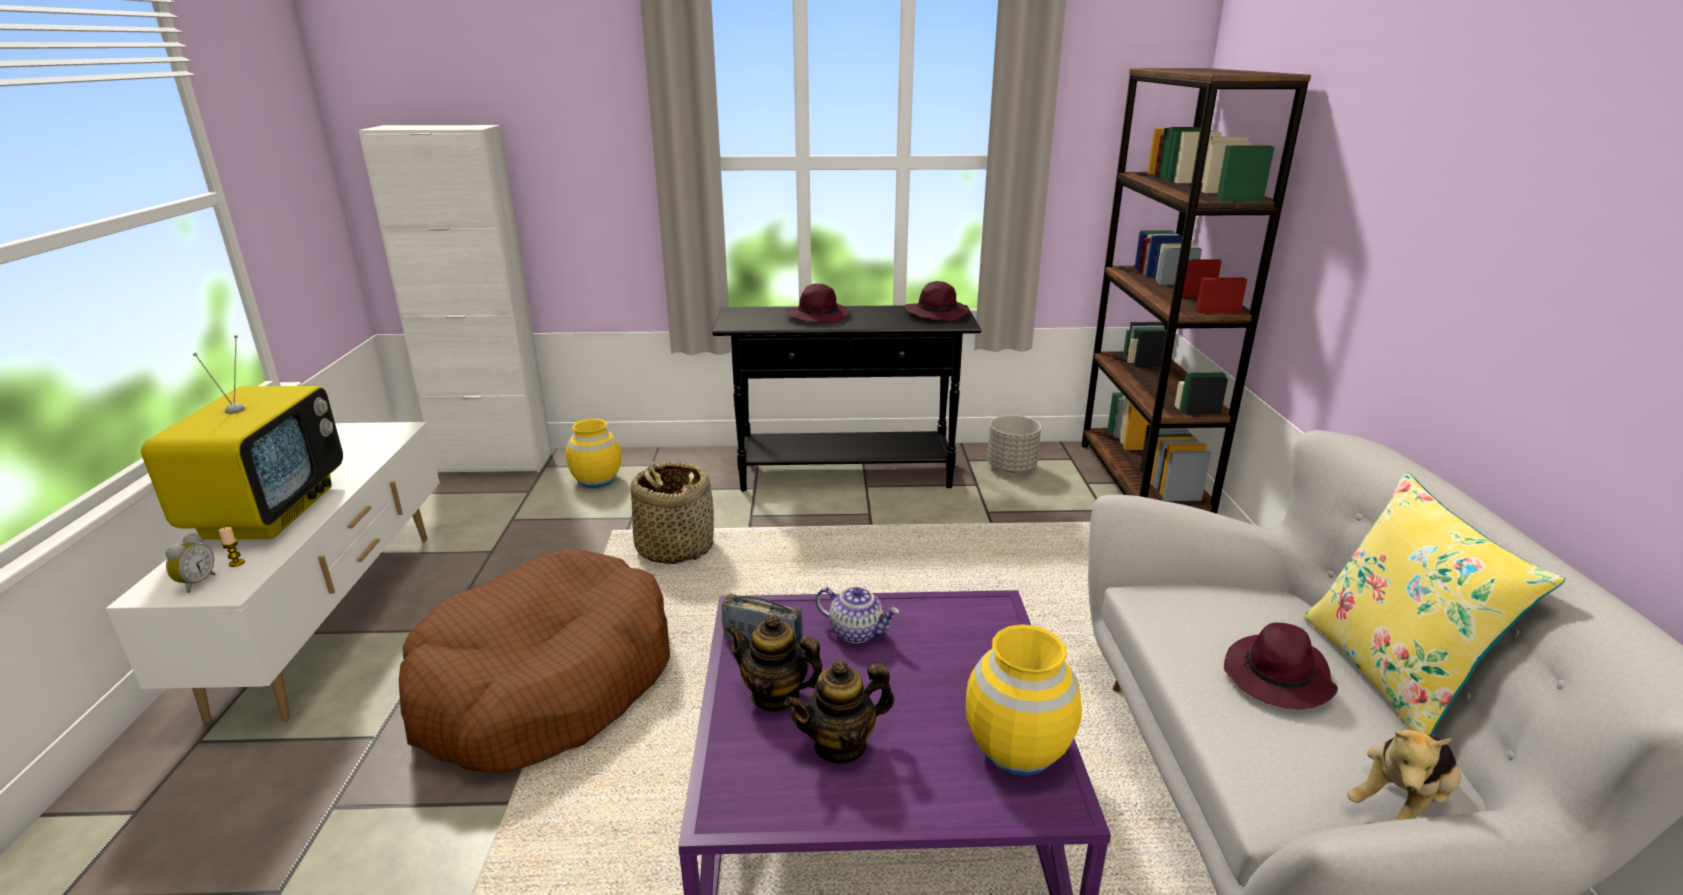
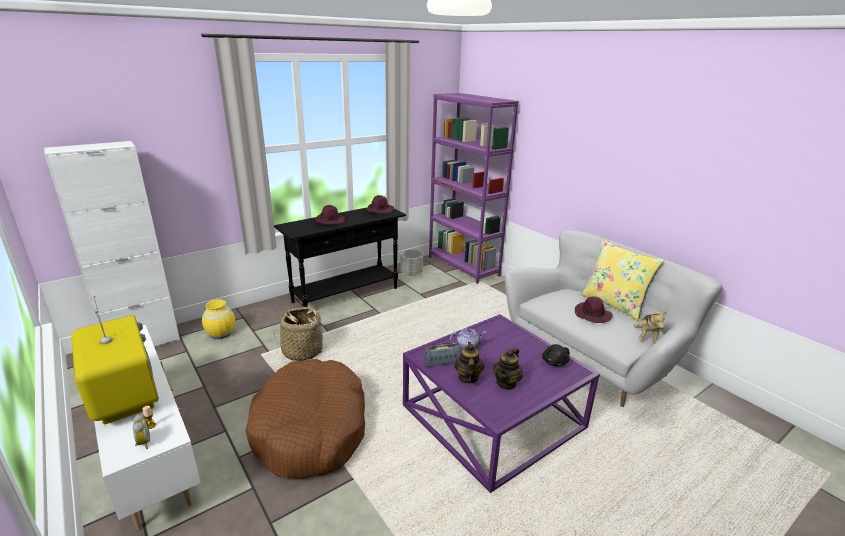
camera: 35 degrees left, 0 degrees up
(775, 696) = (468, 377): teapot -> teapot turned 105 degrees clockwise
(1016, 748) = (554, 362): yellow vase -> black plush toy
(1142, 482) = (463, 266): brown bookcase -> purple bookcase

